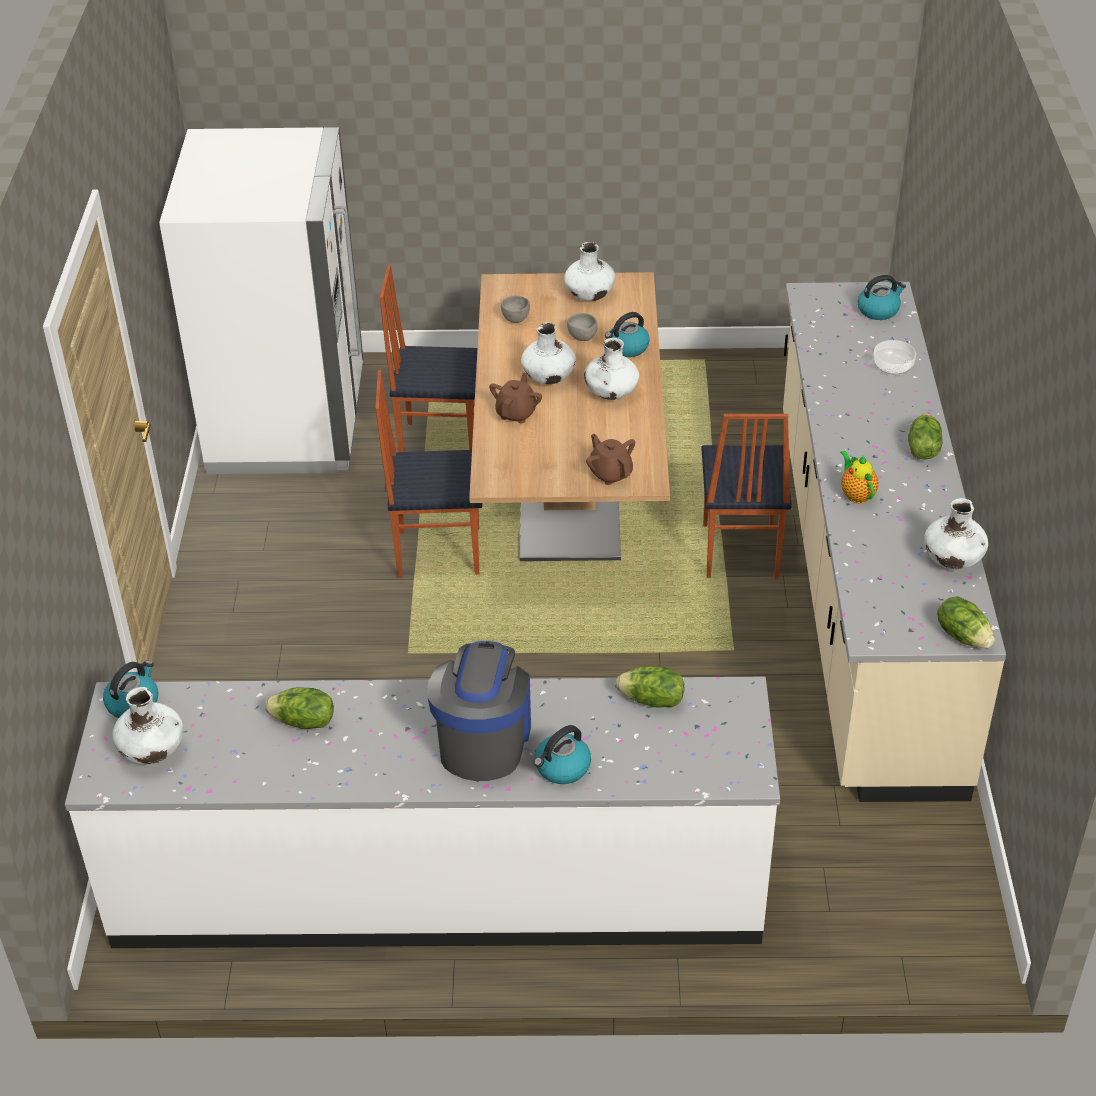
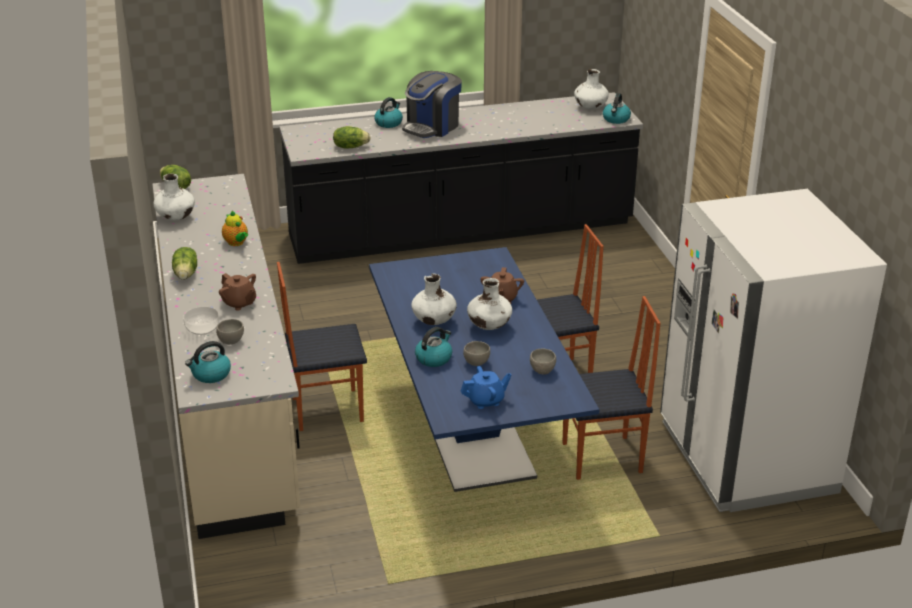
camera: 165 degrees right, 10 degrees down
(303, 722) = (526, 122): lettuce -> none
(439, 885) = (461, 232): white counter -> black counter
(483, 740) = (432, 127): coffee machine -> coffee machine turned 45 degrees clockwise
(569, 494) = (473, 433): beige dining table -> blue dining table
(590, 296) = (486, 400): white vase -> blue teapot
(610, 473) = (415, 270): brown teapot -> brown teapot (239, 303)
(738, 552) = (326, 409): chair -> chair turned 90 degrees counterclockwise
(858, 347) = (230, 340): none -> grey bowl

